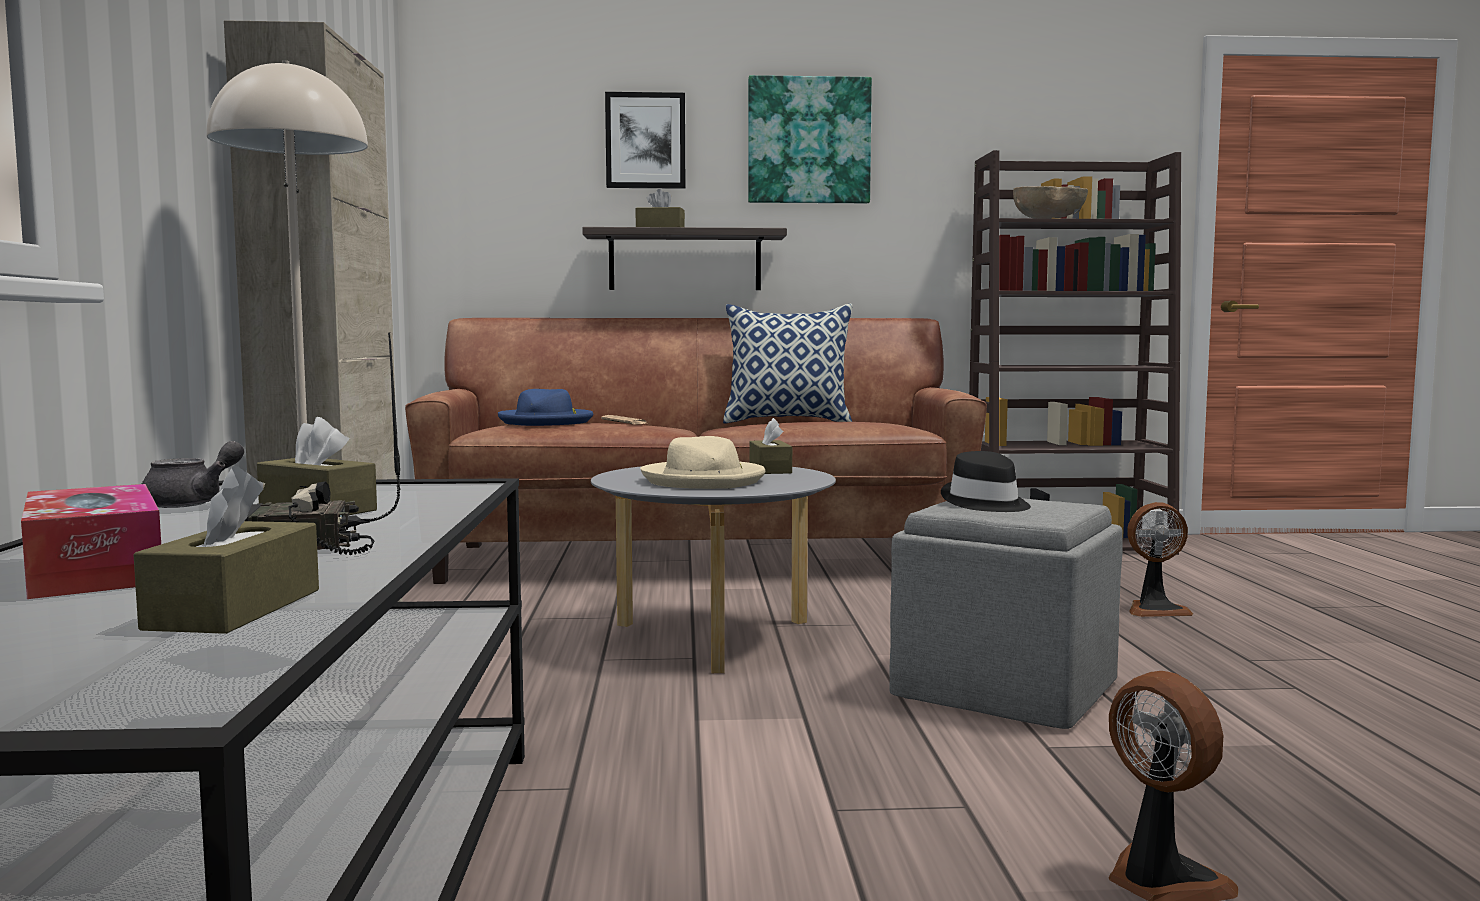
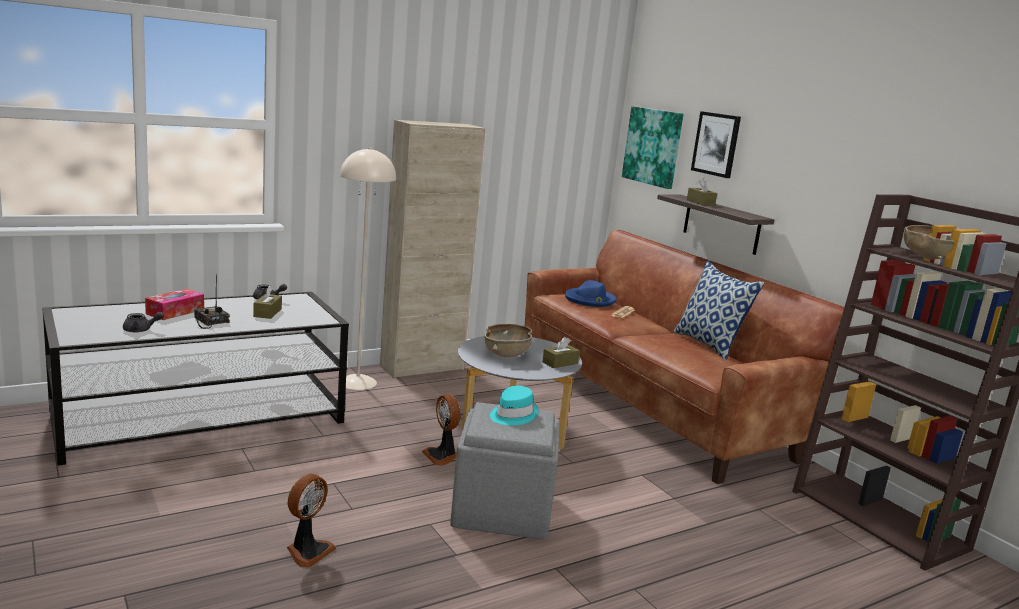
camera: 60 degrees right, 10 degrees up
(235, 609) = (141, 330): brown tissue box -> grey teapot
(704, 480) = (506, 354): beige hat -> brown bowl
(808, 141) = (802, 158): picture -> picture (653, 146)
(985, 504) = (512, 415): black hat -> turquoise hat
(1155, 610) = (720, 556): fan -> fan (442, 456)

